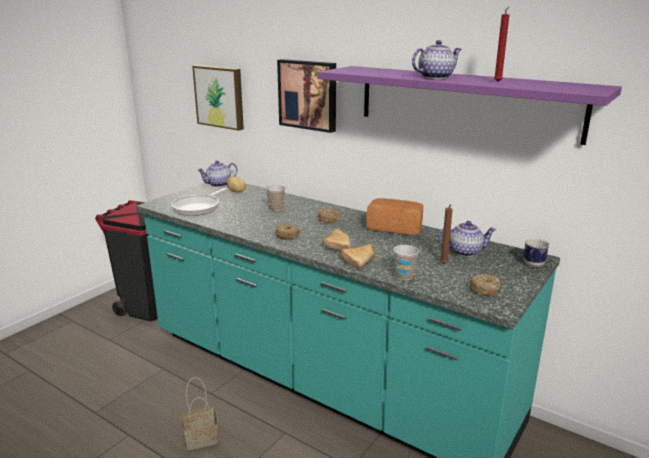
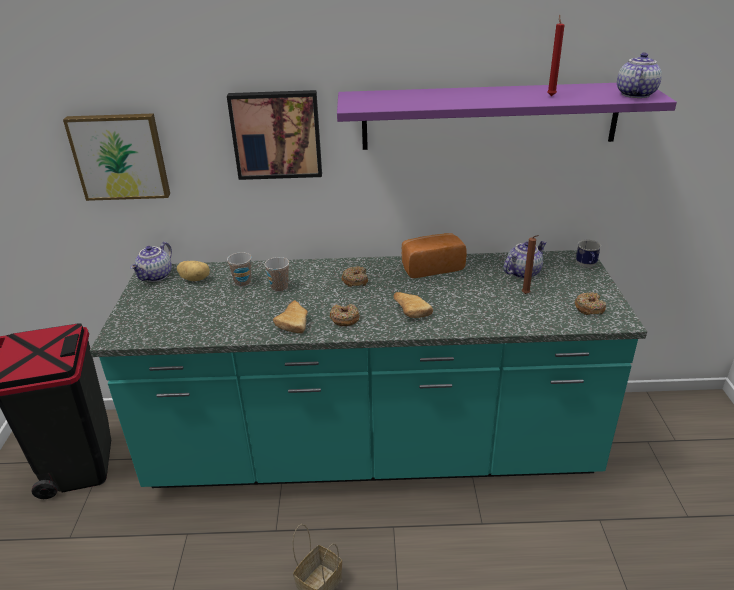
camera: 35 degrees left, 10 degrees up
(198, 207) = (183, 320): frying pan -> none
(361, 260) = (456, 320): bread -> bread (294, 322)
(404, 276) = (515, 322): cup -> cup (242, 282)
(435, 77) = (482, 99): teapot -> teapot (634, 94)

